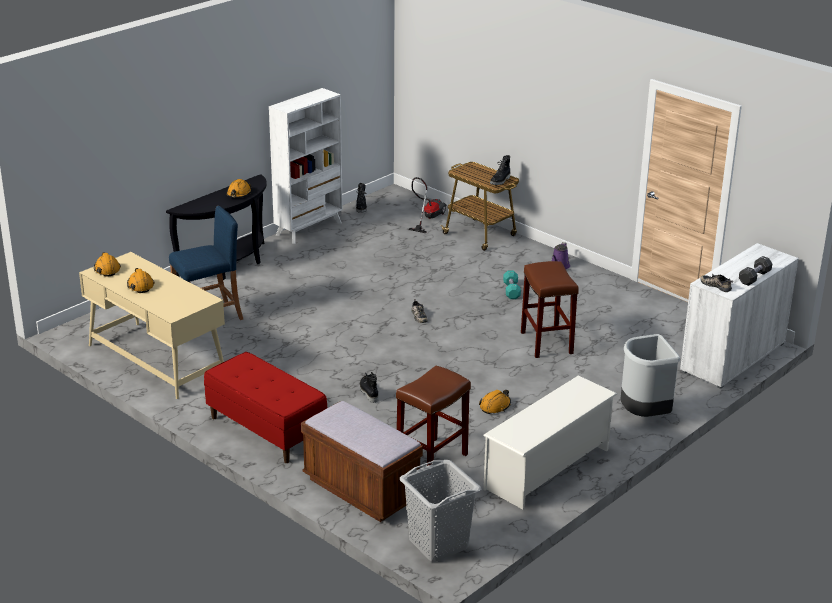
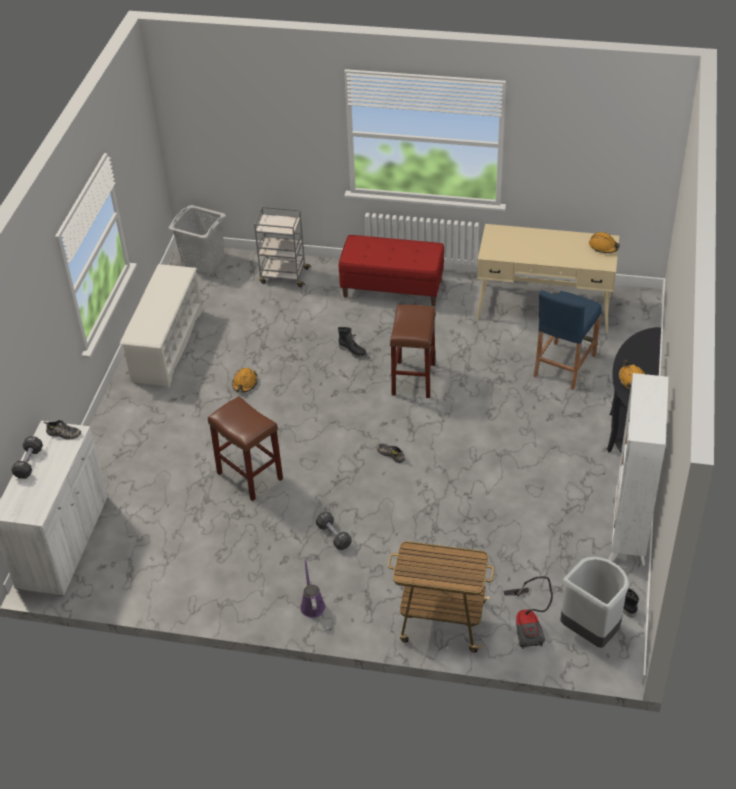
camera: 150 degrees right, 15 degrees up
(140, 285) = (555, 244): orange hard hat -> none
(361, 490) = (283, 276): brown bench -> grey cart
(432, 458) = (256, 318): brown stool -> brown stool (413, 380)
(500, 181) = (411, 563): black boot -> none
(511, 291) = (333, 536): turquoise dumbbell -> black dumbbell
(644, 415) = (118, 430): grey trash can -> grey trash can (591, 631)

